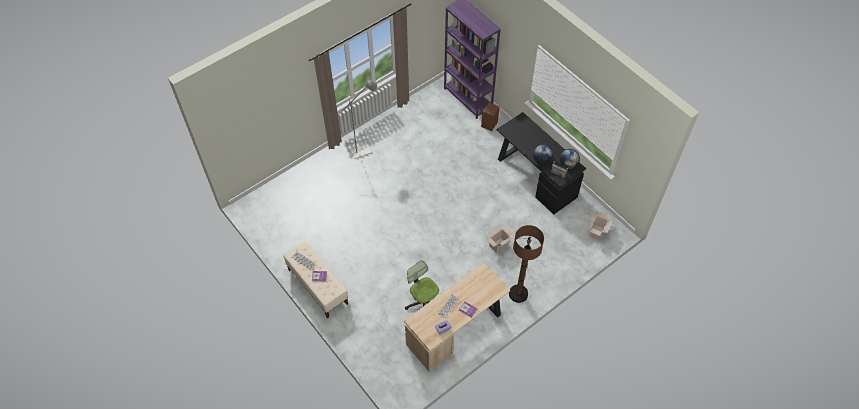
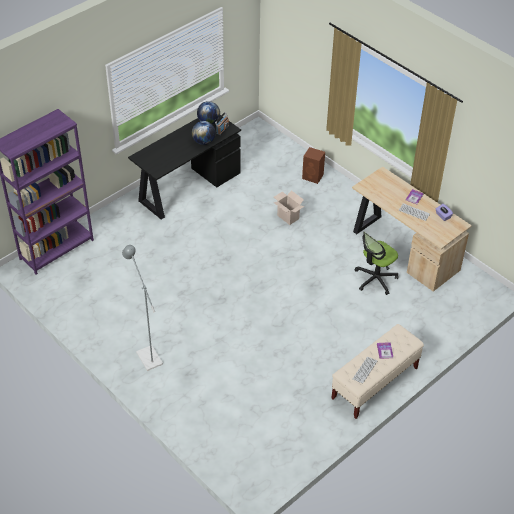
camera: 95 degrees left, 10 degrees down
(489, 124) = (104, 228): brown speaker -> brown speaker (313, 177)
(518, 294) = (348, 201): brown floor lamp -> none
(596, 233) = (261, 141): cardboard box -> none

